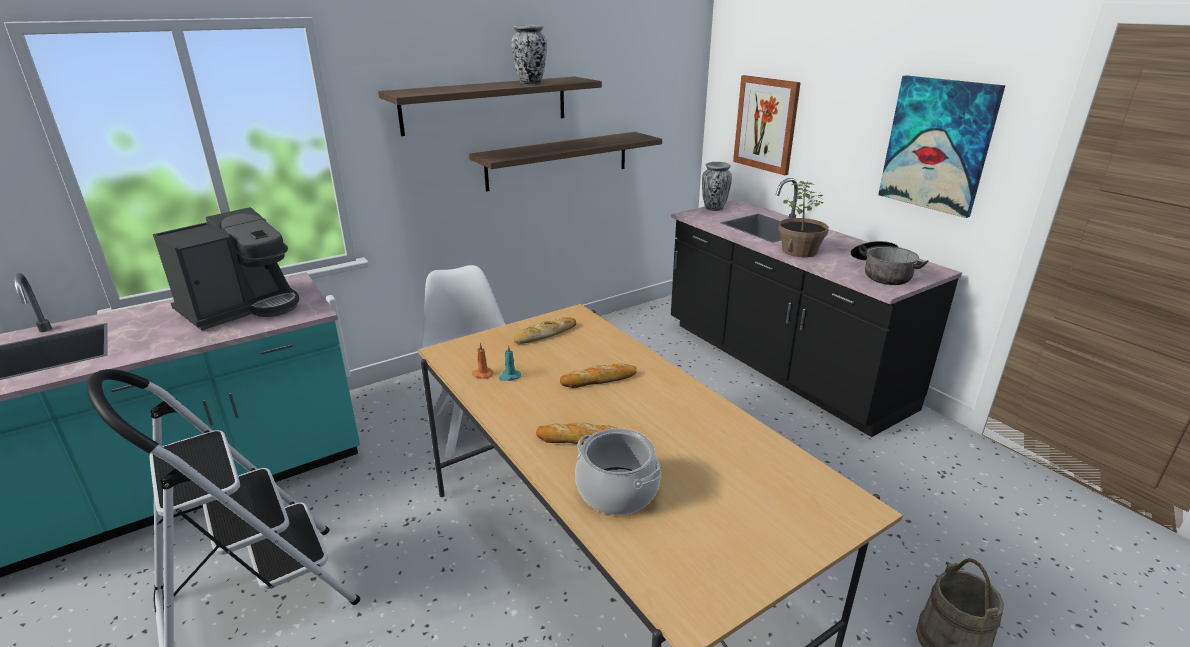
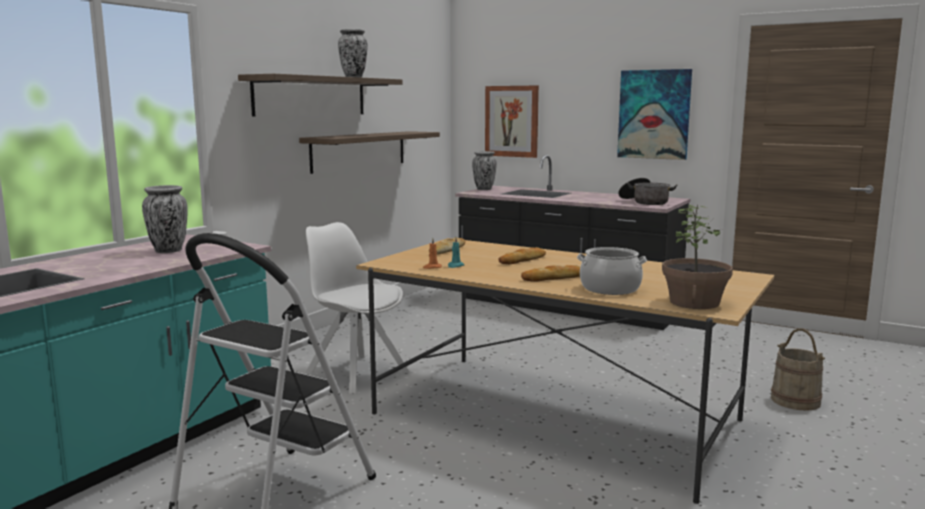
camera: 25 degrees left, 15 degrees down
(242, 307) = (168, 251): coffee machine -> vase
(800, 251) = (578, 199): potted plant -> potted plant (695, 302)

